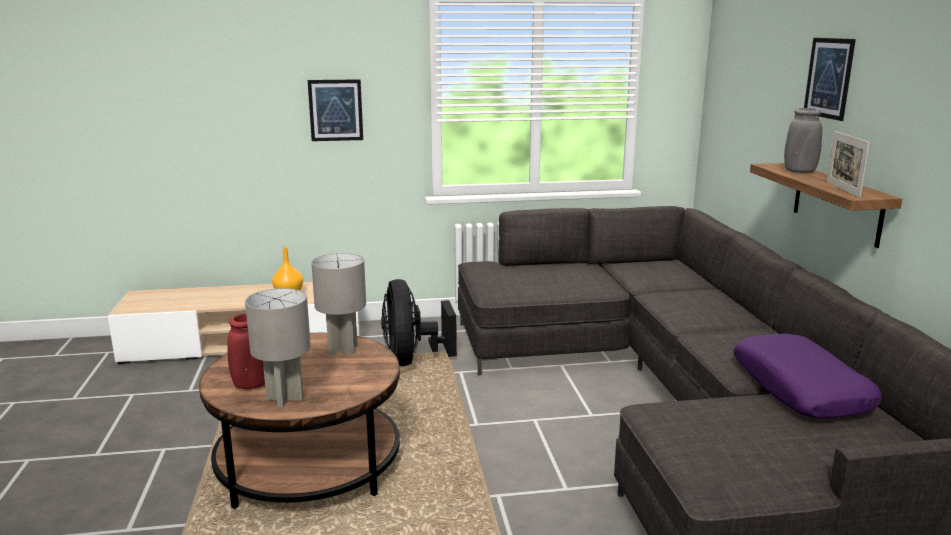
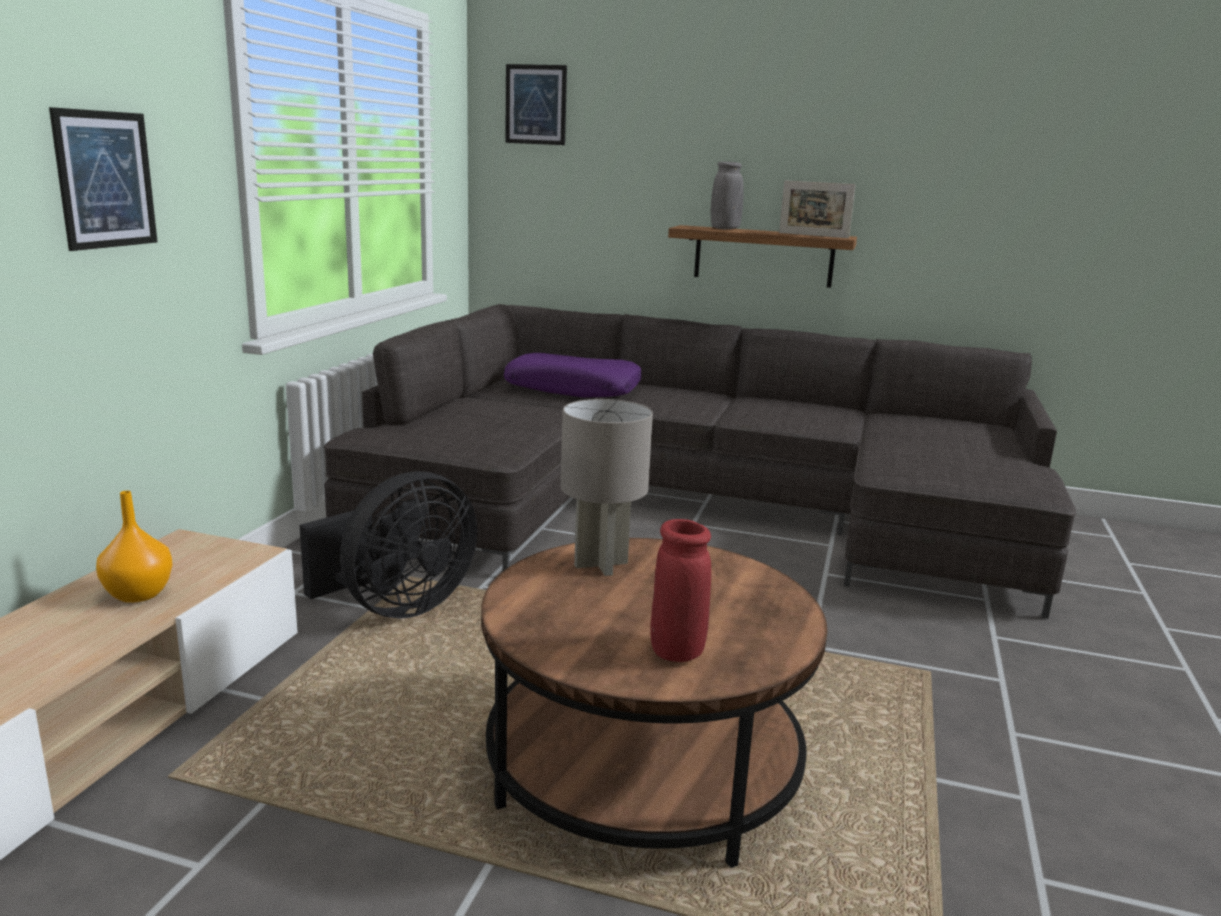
camera: 65 degrees left, 0 degrees up
(284, 399) = (753, 632): grey table lamp -> none
(412, 359) = (397, 607): black fan -> black fan turned 60 degrees counterclockwise
(800, 389) = (873, 422): purple pillow -> purple pillow (573, 389)
(828, 78) = (731, 130): picture -> picture (535, 104)

